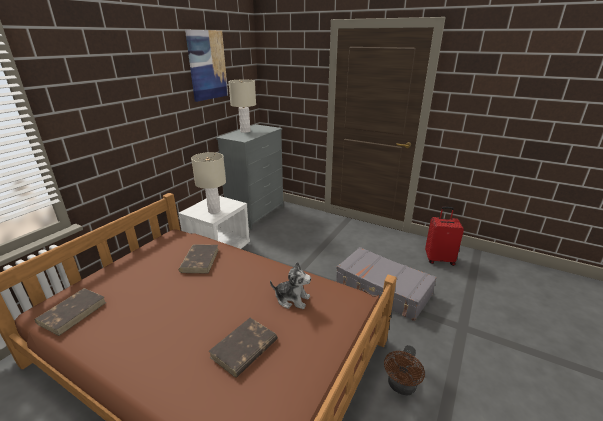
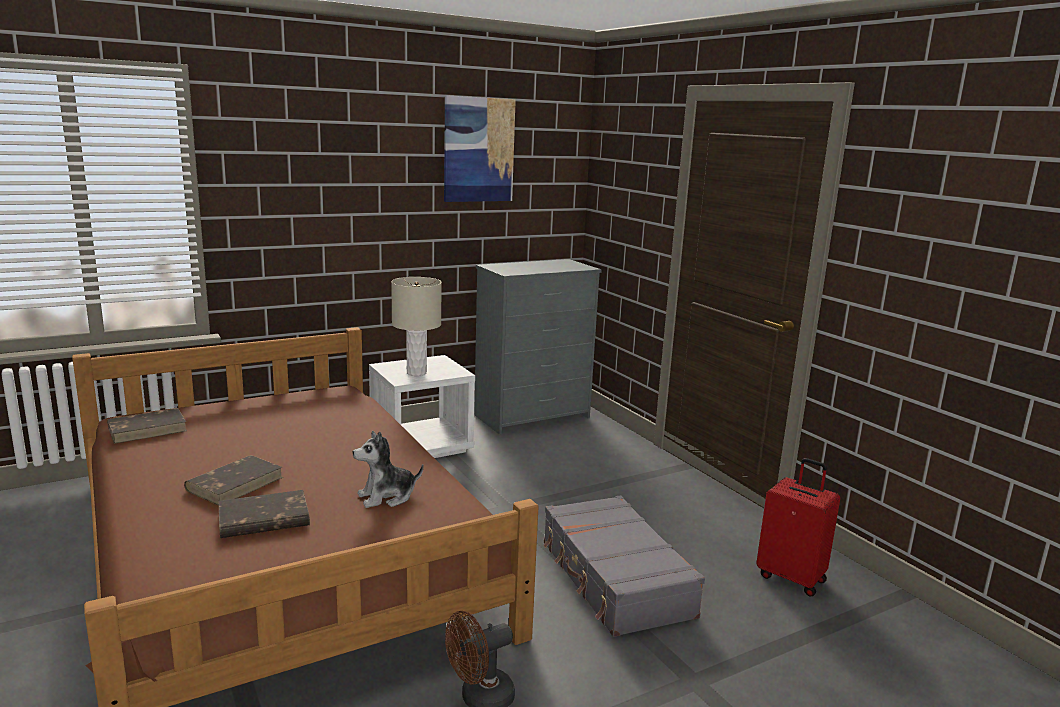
camera: 30 degrees right, 10 degrees down
(200, 260) = (333, 423): brown book -> brown book (235, 483)
(245, 131) = (533, 264): beige table lamp -> none
(292, 299) = (386, 497): plush toy -> plush toy turned 105 degrees clockwise

